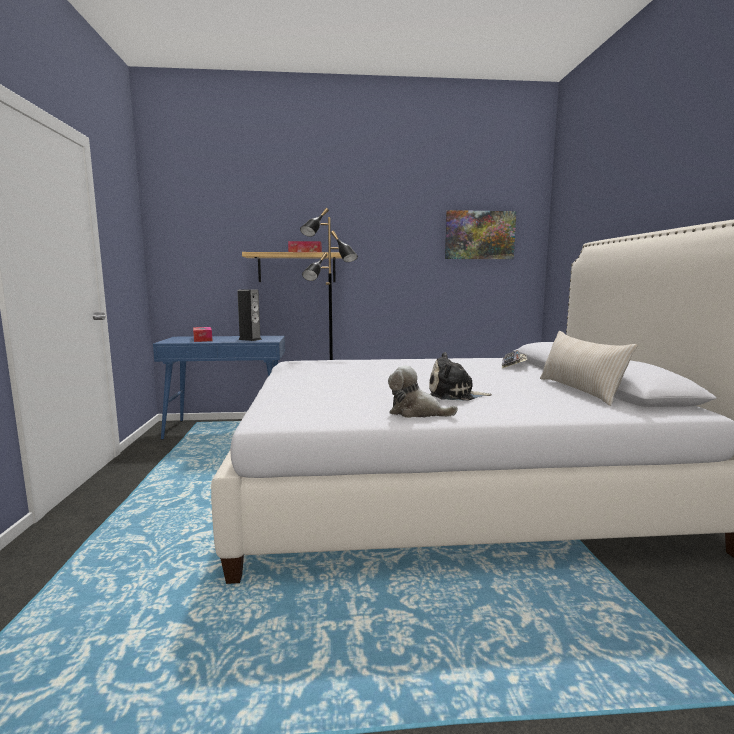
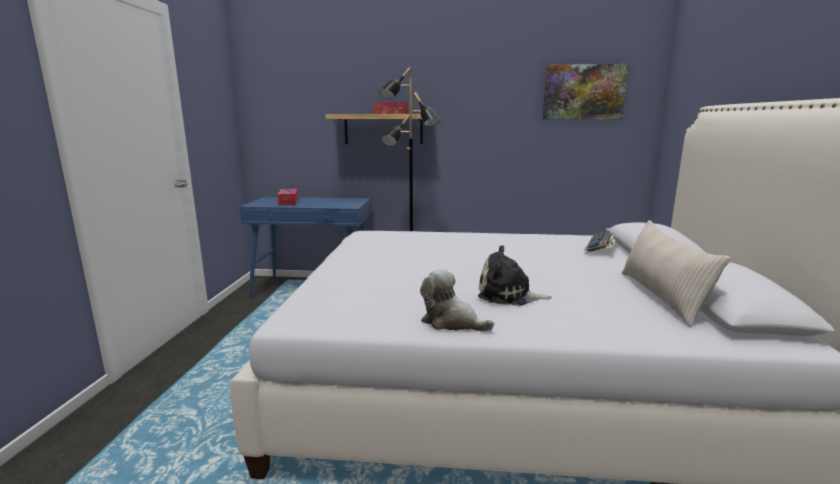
camera: 10 degrees right, 5 degrees up
(250, 339) = (332, 203): speaker -> none

